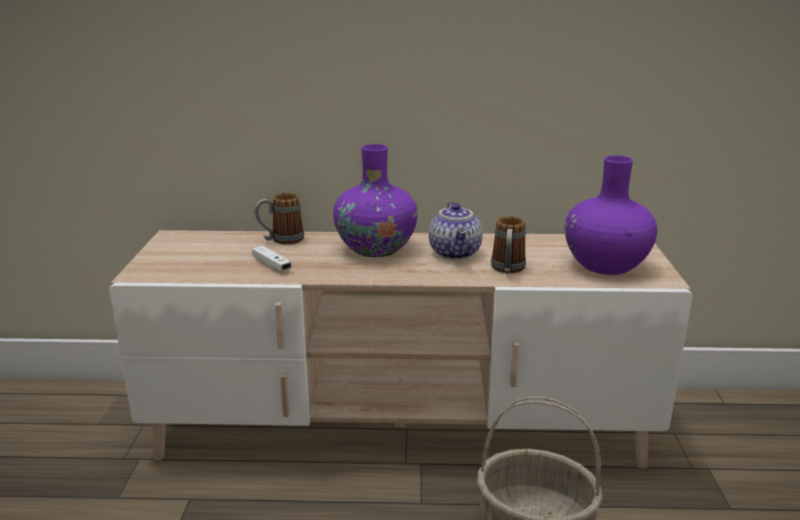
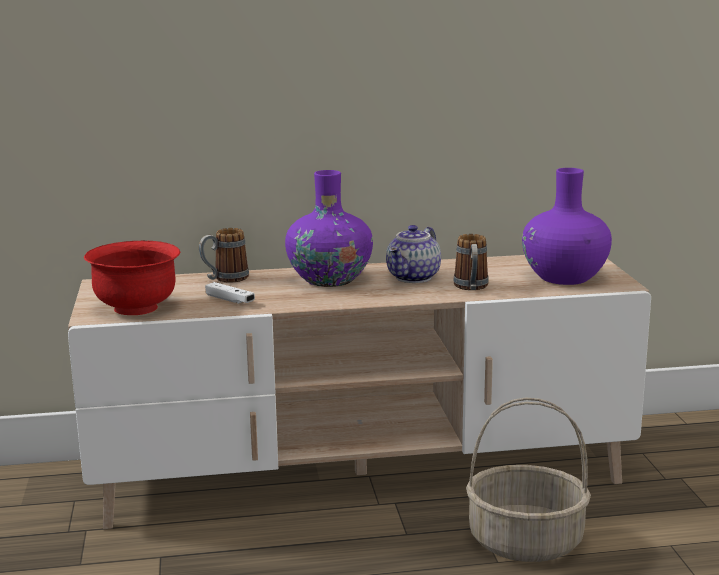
camera: 10 degrees left, 5 degrees down
(183, 267) = (136, 308): none -> red bowl
(456, 253) = (414, 278): teapot -> teapot turned 45 degrees clockwise

